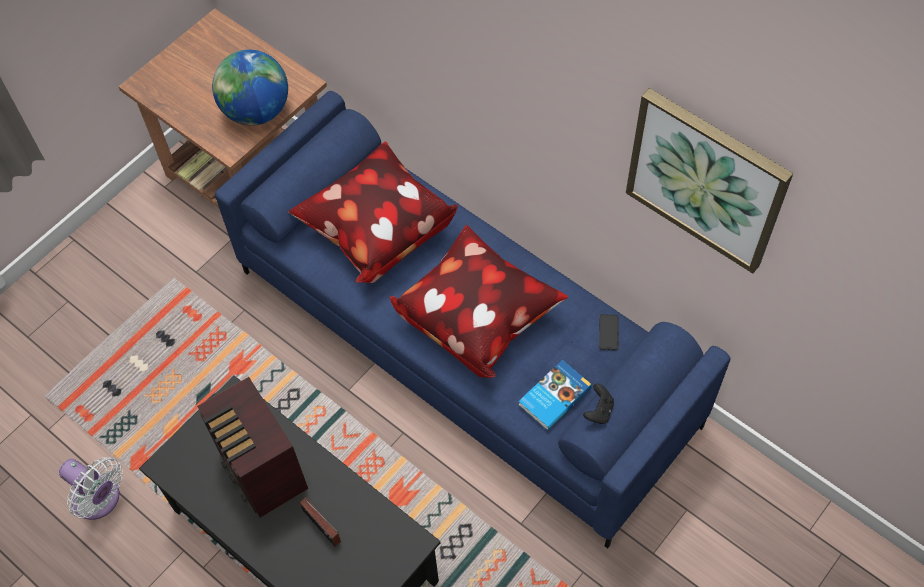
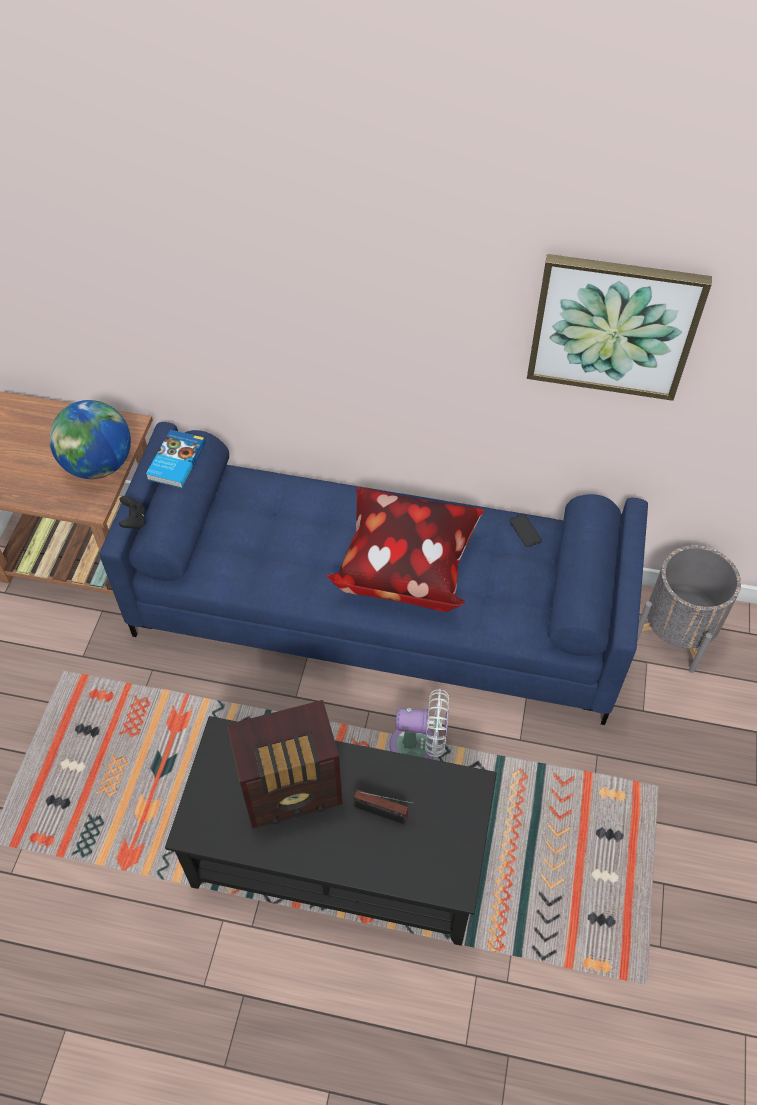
camera: 30 degrees left, 5 degrees down
(100, 500) = (107, 915): white fan -> white fan (419, 746)
(263, 472) = (293, 791): radio -> radio turned 45 degrees counterclockwise
(376, 232) = (267, 532): pillow -> none
(553, 396) = (513, 603): book -> book (175, 461)
(598, 411) = (575, 590): black game controller -> black game controller (134, 521)
(735, 495) = (676, 632): none -> grey planter

